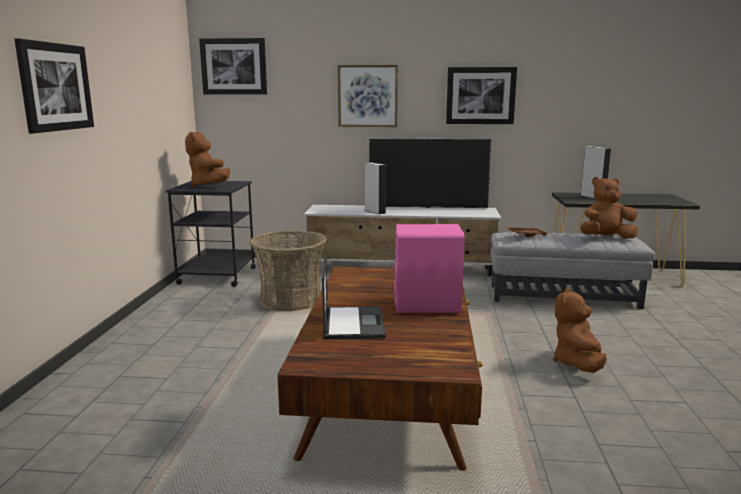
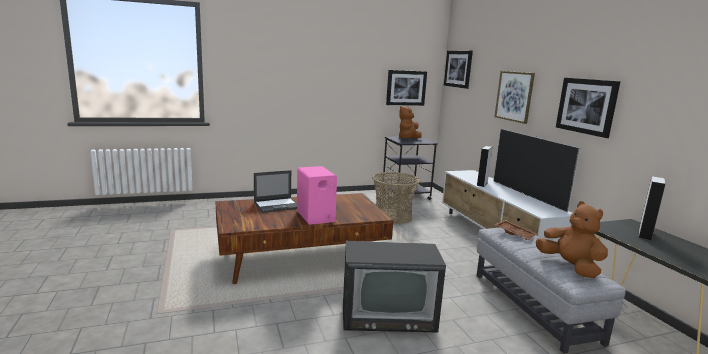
camera: 65 degrees right, 0 degrees up
(55, 87) = (304, 76): picture -> picture (406, 88)
(578, 364) = (389, 315): brown plush toy -> television

